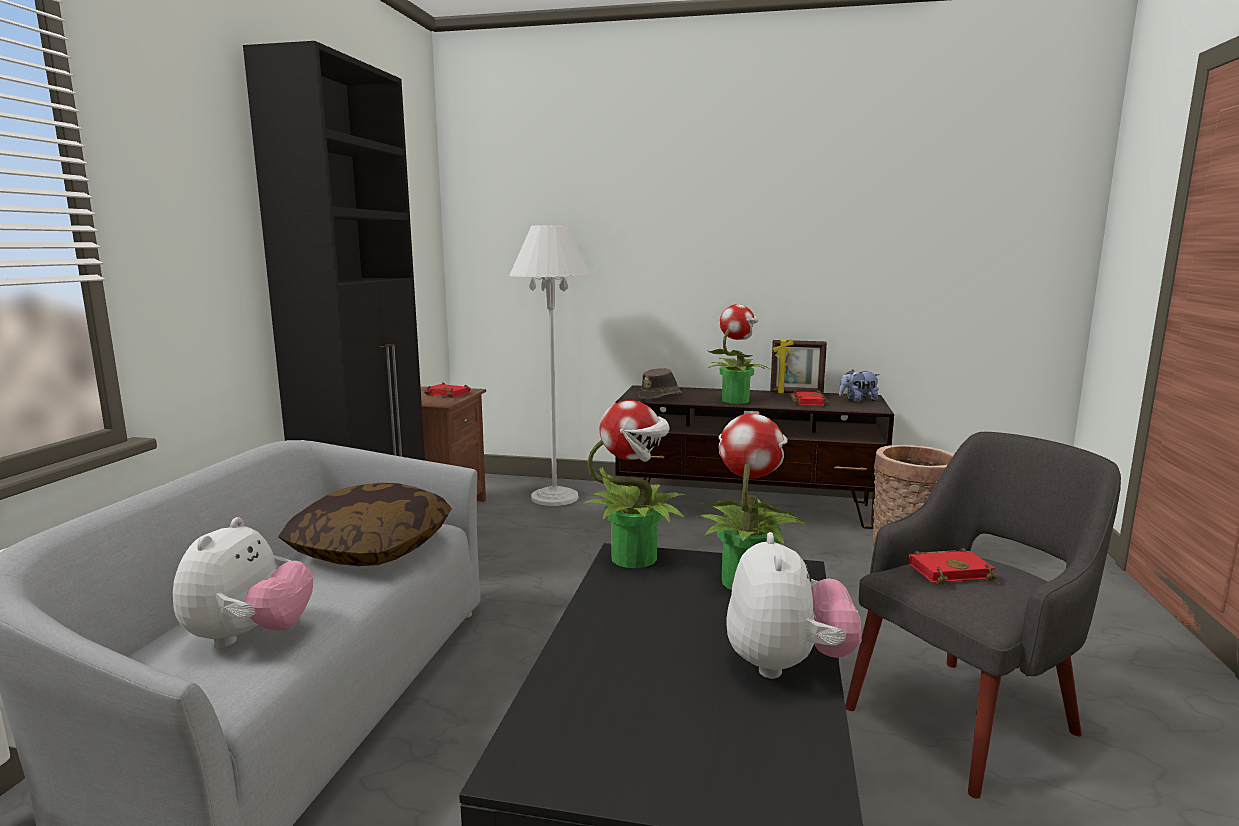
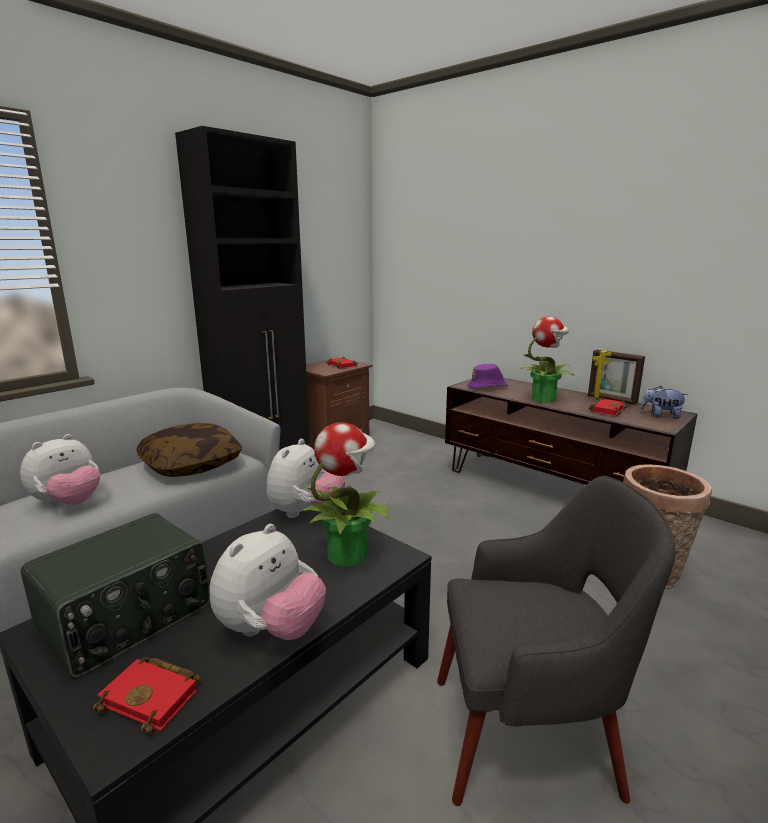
camera: 30 degrees right, 5 degrees up
(555, 497) = (415, 450): white floor lamp -> none
(613, 713) = (128, 618): none -> radio
(635, 558) = (306, 513): potted plant -> plush toy
(660, 397) = (488, 387): brown hat -> purple hat
(950, 571) = (516, 600): red book -> red book (154, 697)

